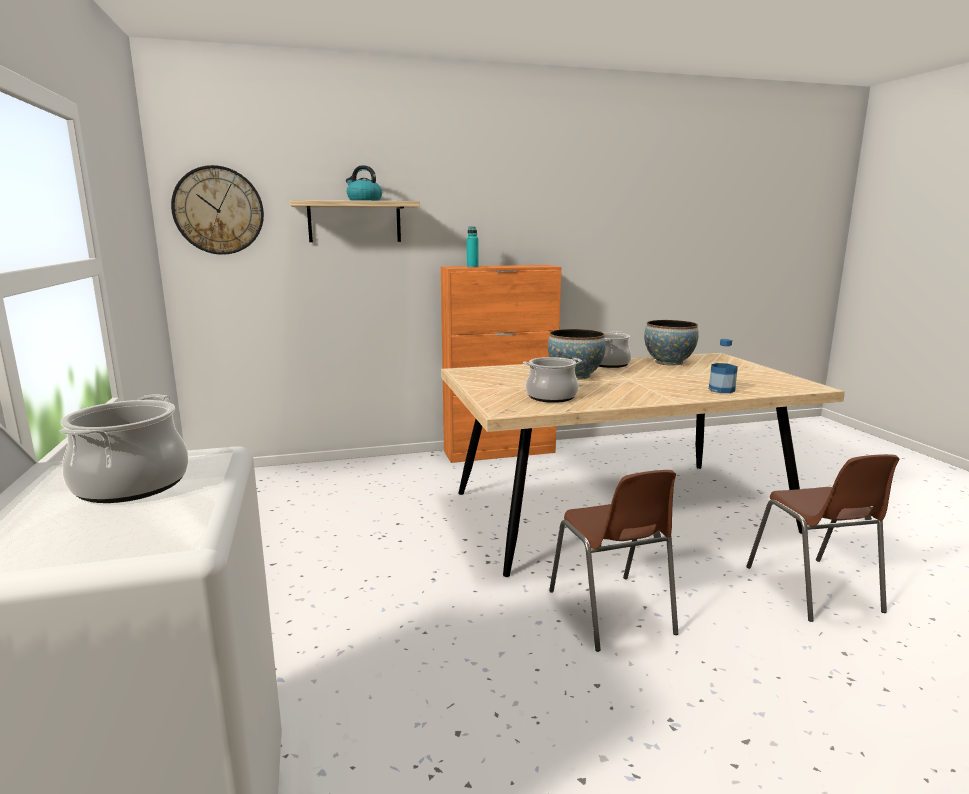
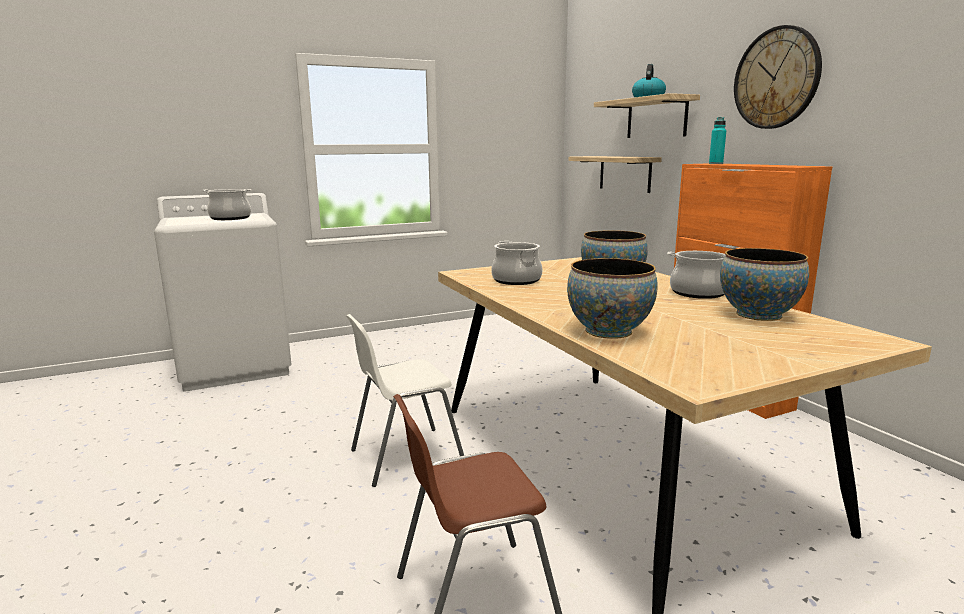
camera: 80 degrees right, 0 degrees up
(218, 210) = (588, 114): wall clock -> wall clock (776, 78)
(310, 283) = (625, 173): none -> shelf
(611, 612) = (405, 456): brown chair -> white chair
(721, 390) = (608, 331): bottle -> bowl

